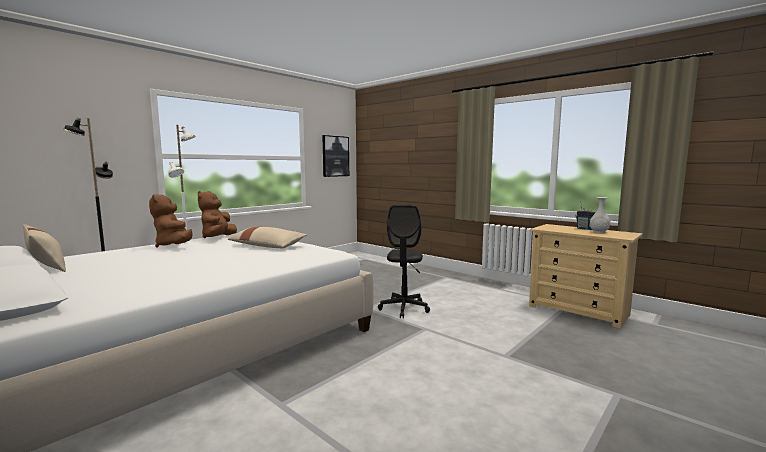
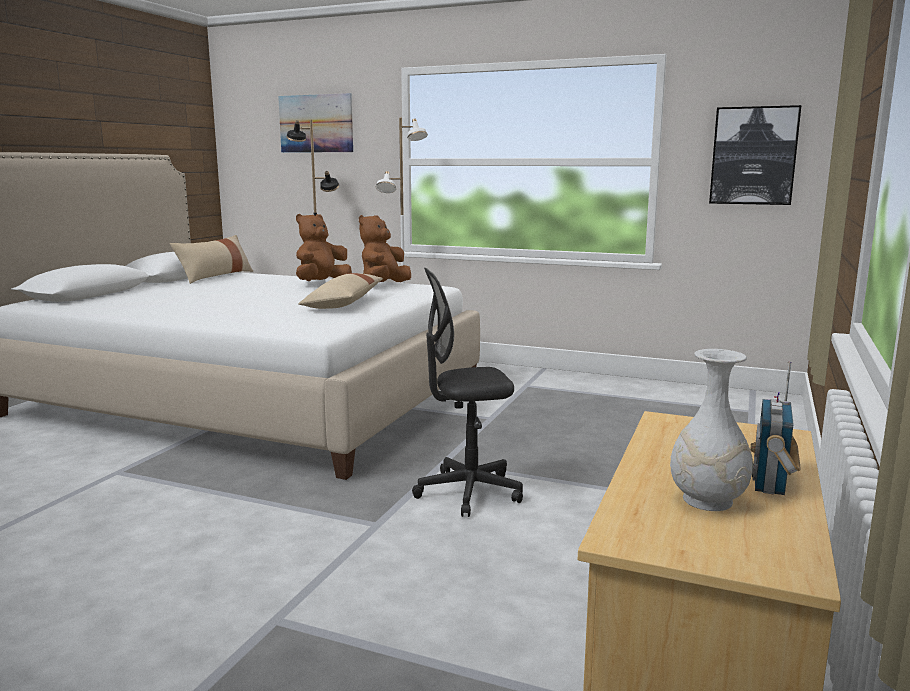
camera: 70 degrees right, 5 degrees up
(60, 120) = (316, 123): none -> picture
(218, 238) = (384, 285): brown plush toy -> brown plush toy turned 45 degrees counterclockwise

